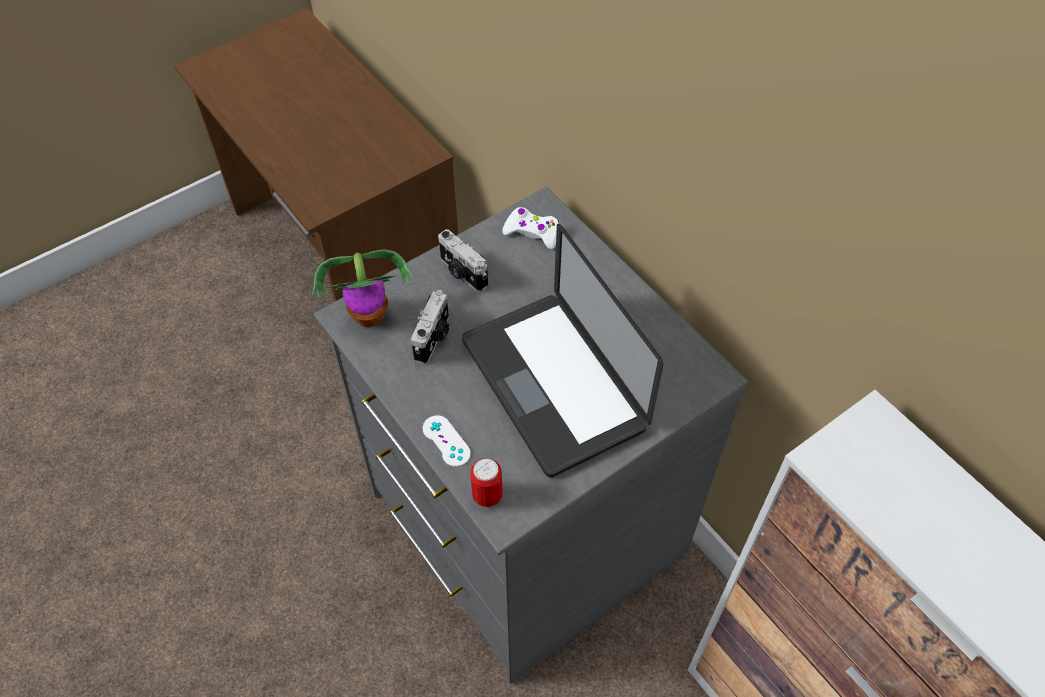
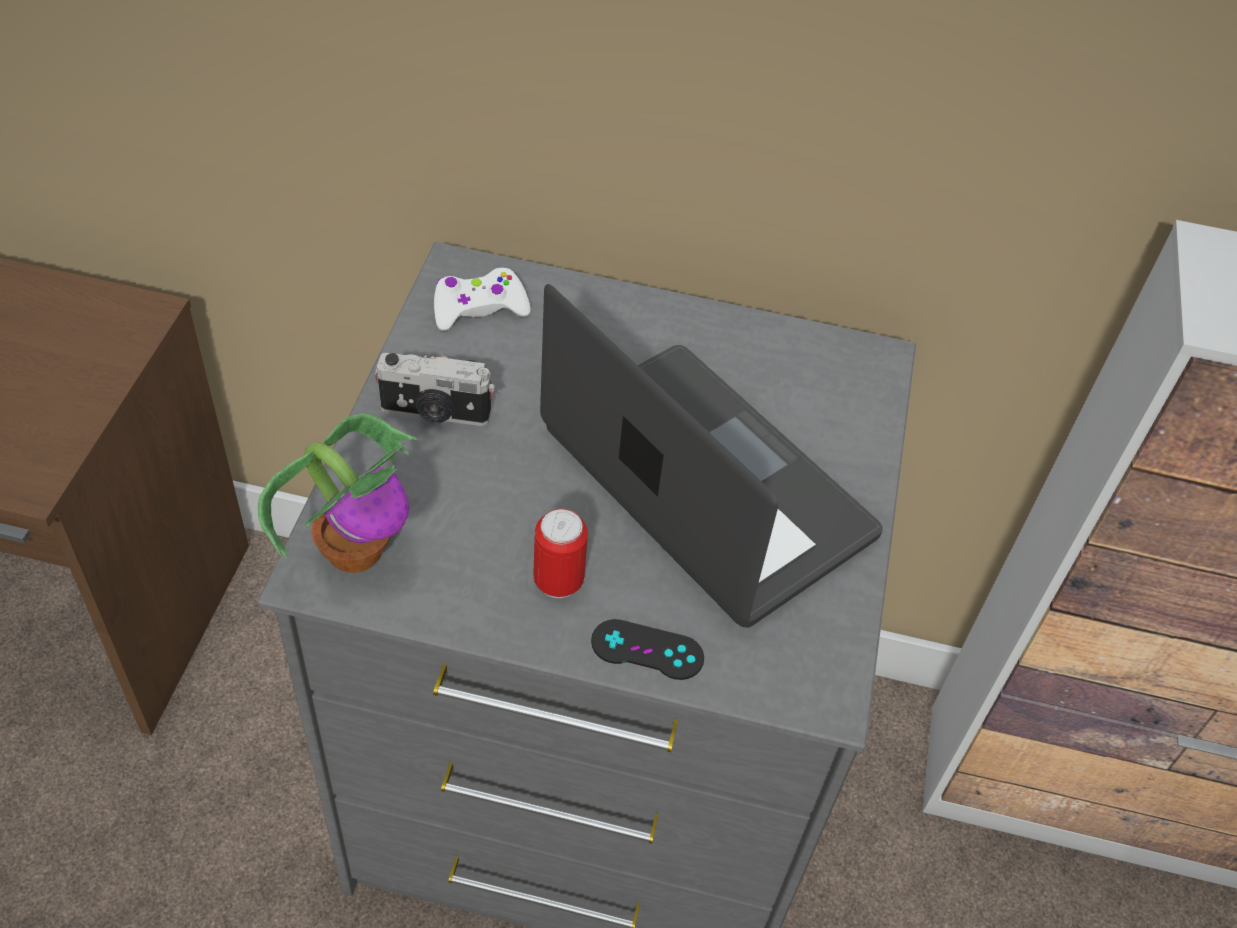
camera: 45 degrees left, 5 degrees down
(434, 338) = (486, 524): camera -> none
(446, 441) = (647, 650): white game controller -> black game controller
(487, 496) = (775, 683): can -> can (558, 582)
(552, 384) = (705, 484): laptop -> laptop turned 150 degrees counterclockwise

